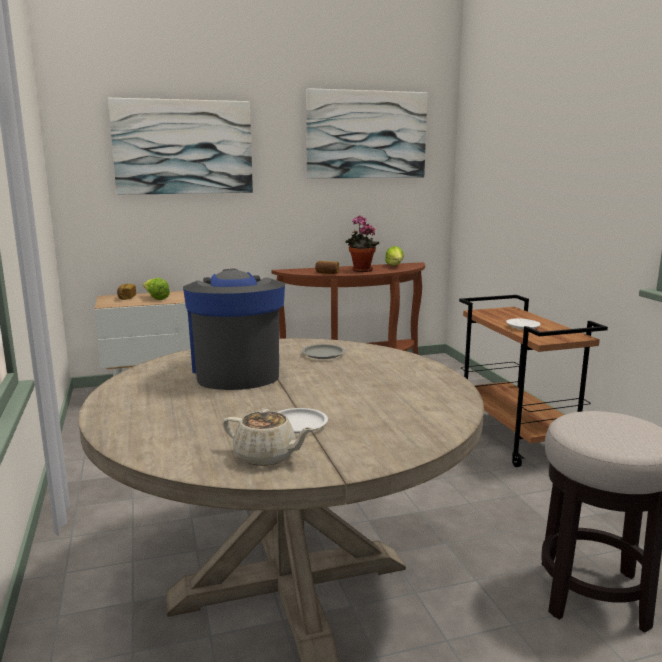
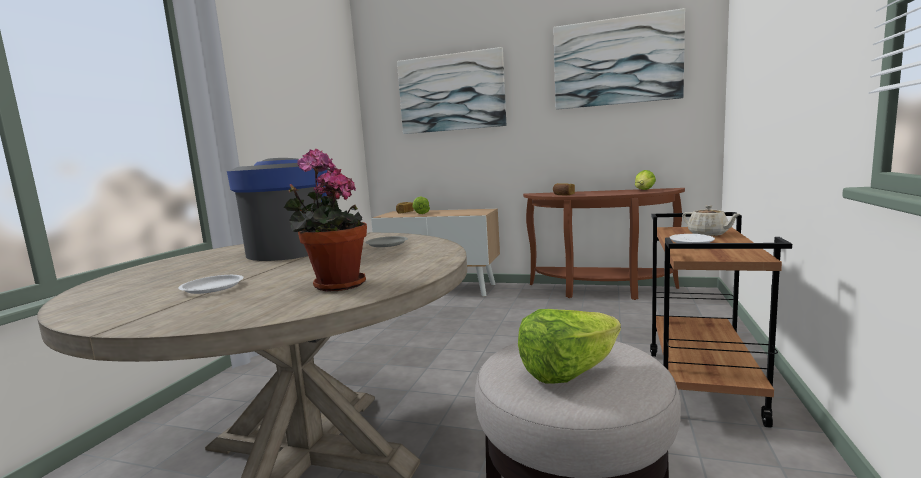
camera: 35 degrees right, 5 degrees down
(266, 456) = (123, 305): beige teapot -> beige teapot (708, 234)
(360, 270) = (599, 193): potted plant -> potted plant (335, 285)
(626, 434) = (568, 372): none -> lettuce

